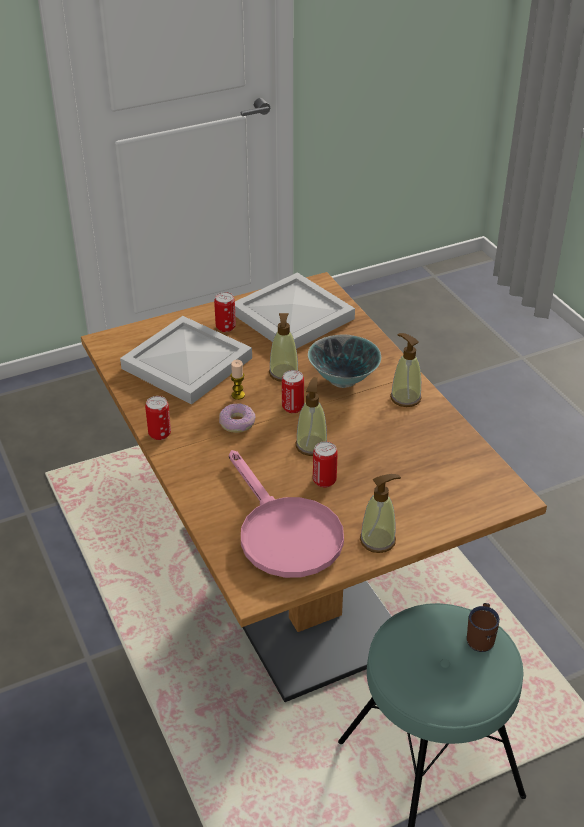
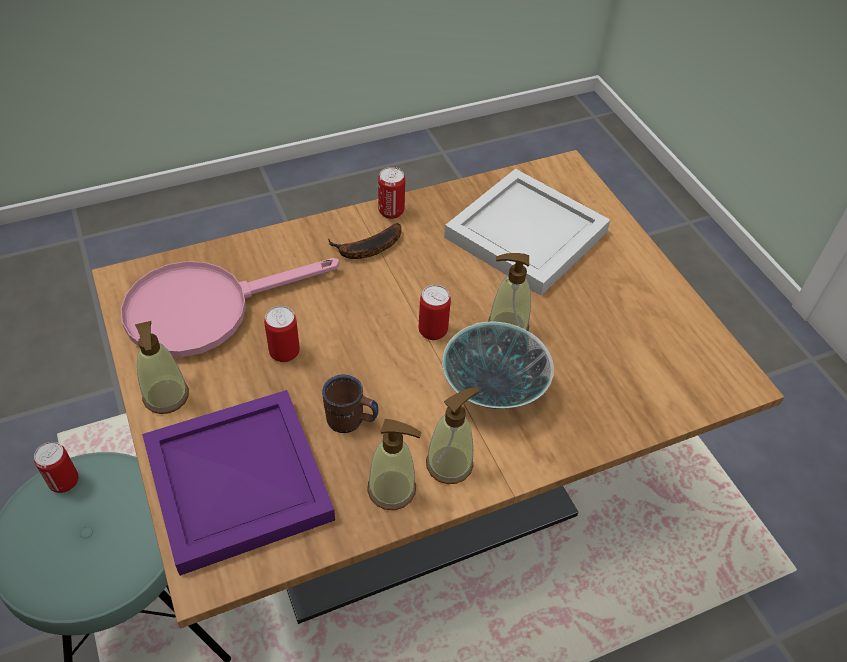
camera: 90 degrees right, 10 degrees up
(207, 445) = (367, 249): none -> banana
(225, 327) = (609, 272): can -> can (64, 482)
(237, 423) = (405, 277): donut -> none
(238, 395) = (460, 279): candle -> none
(293, 315) = (650, 345): white tray -> none
(311, 445) = (354, 345): soap dispenser -> soap dispenser (392, 489)
(443, 489) = (241, 483): none -> purple tray
(481, 637) = (101, 574): brown mug -> brown mug (351, 421)

